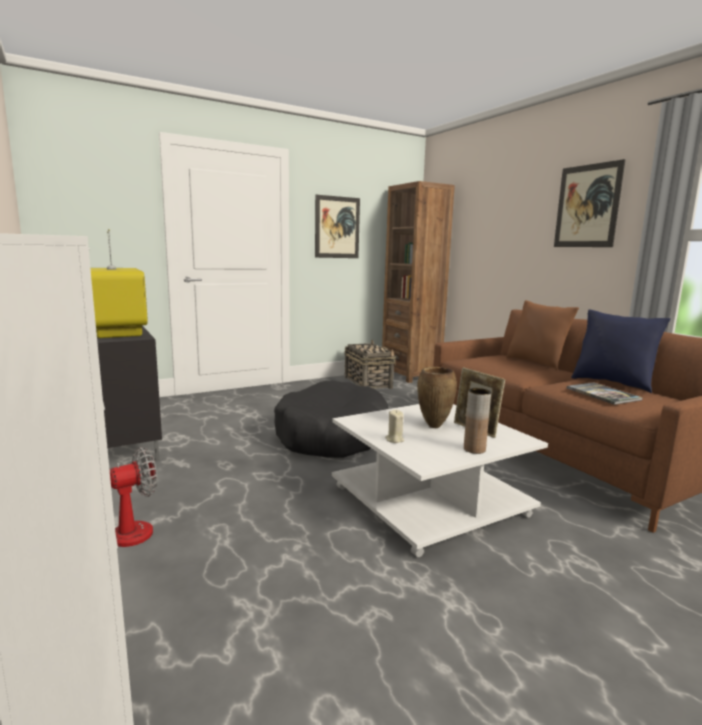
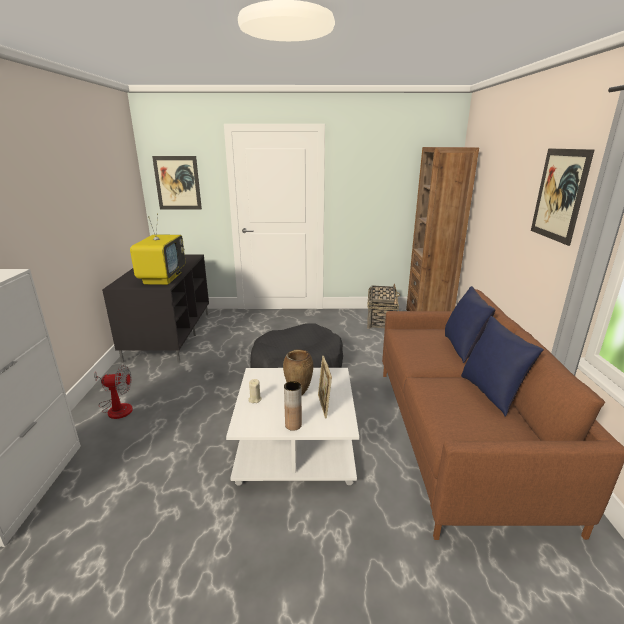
camera: 30 degrees right, 10 degrees up
(337, 227) = (369, 187): picture -> picture (177, 183)
(536, 363) = (463, 348): brown pillow -> blue pillow
(603, 394) = (452, 405): book -> none

